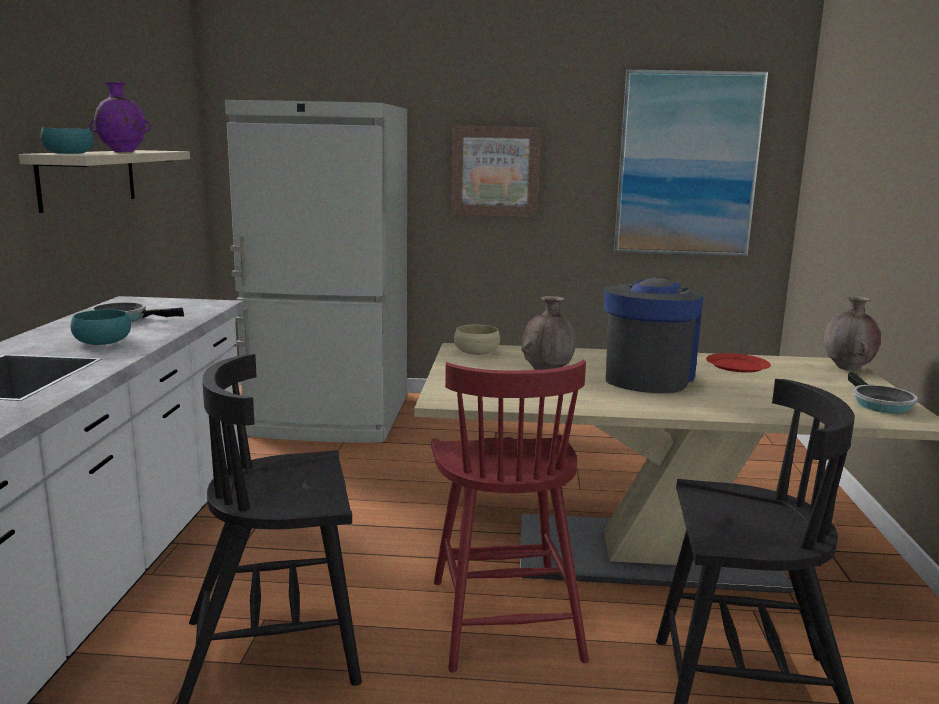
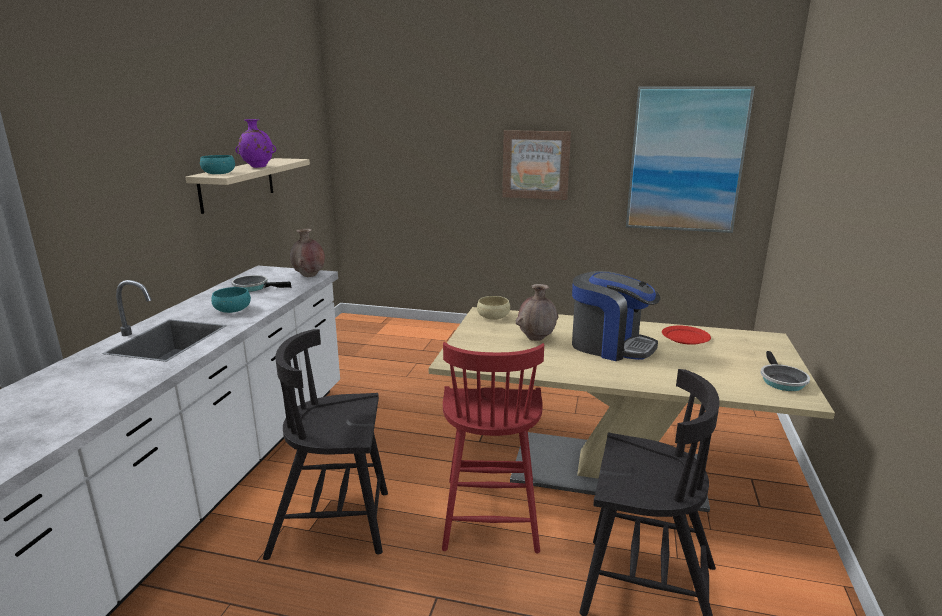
camera: 10 degrees right, 5 degrees up
(330, 414) = (412, 341): white fridge -> none
(648, 377) = (610, 346): coffee machine -> coffee machine turned 90 degrees clockwise
(848, 368) = (774, 343): brown vase -> brown vase (309, 276)

